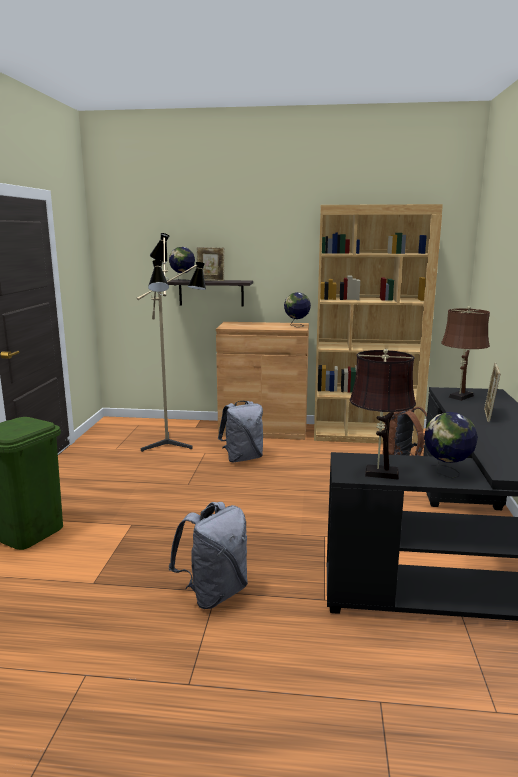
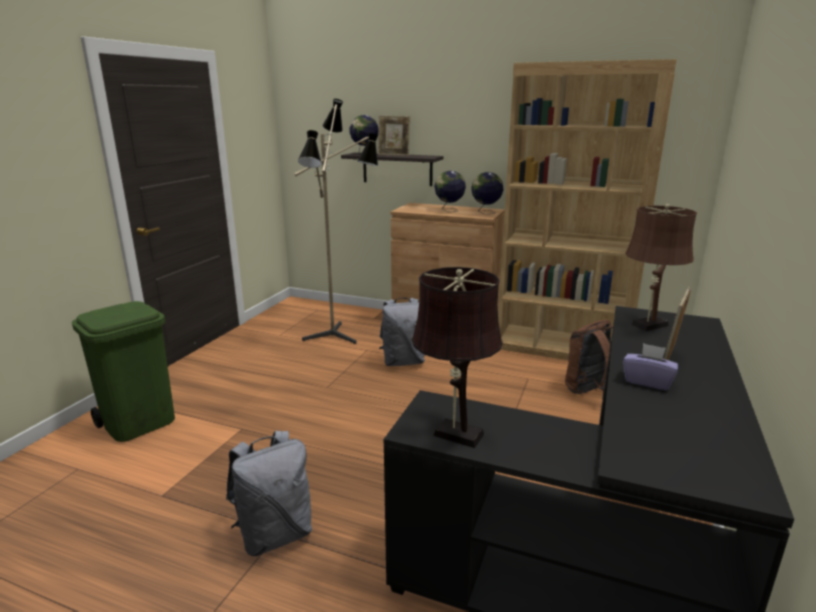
camera: 15 degrees right, 5 degrees up
(446, 473) = (549, 448): globe -> globe (449, 210)
(484, 428) = (647, 381): none -> purple tissue box

